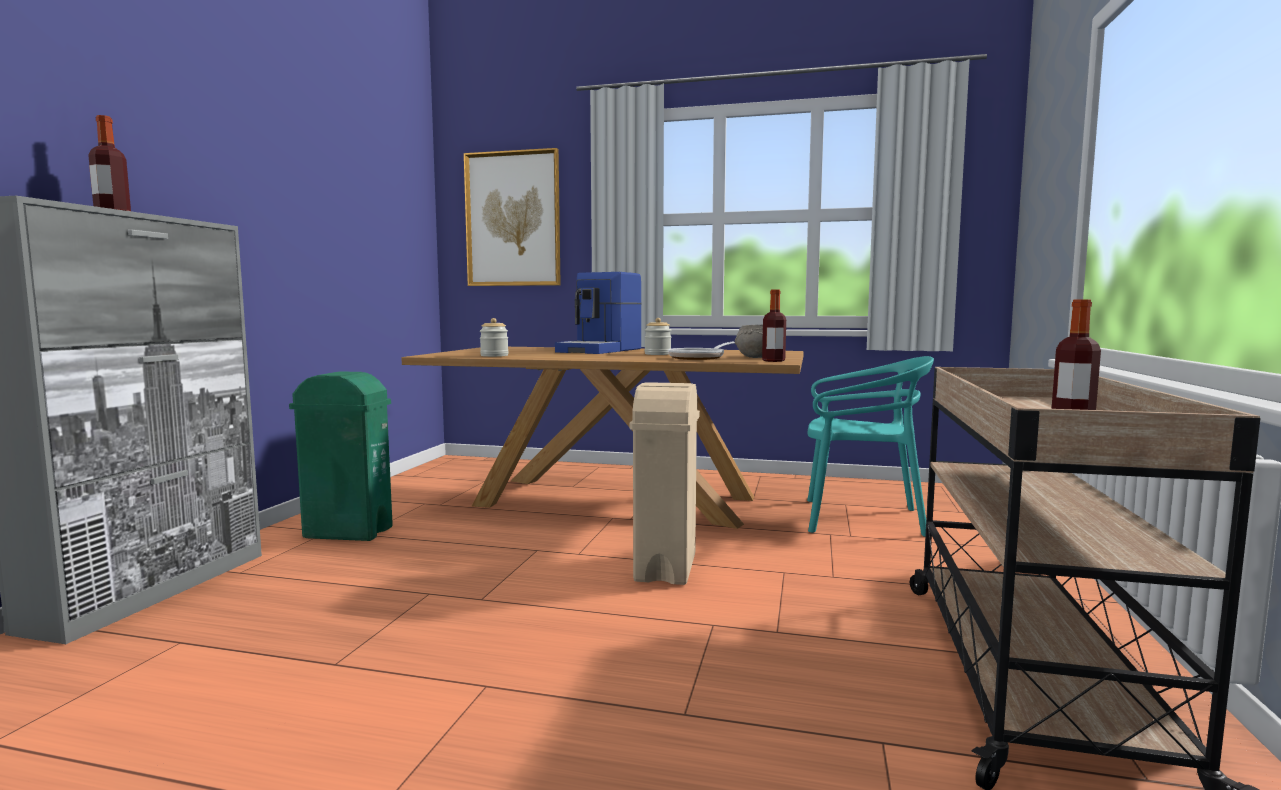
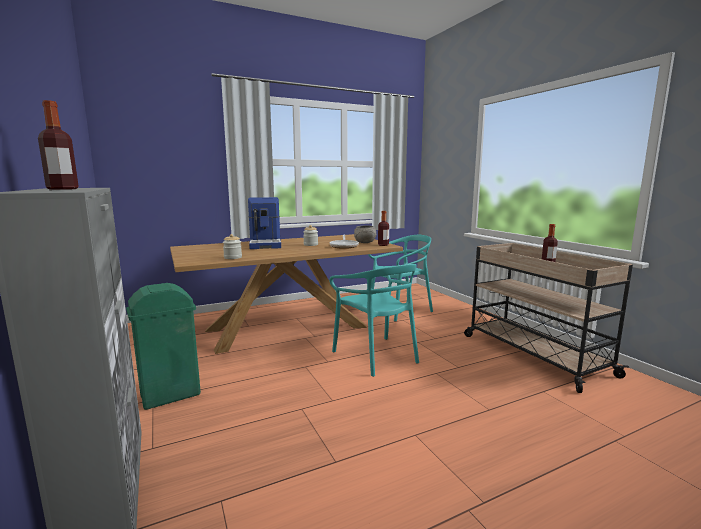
camera: 40 degrees left, 5 degrees up
(513, 219) = (162, 156): picture -> none
(665, 568) = (376, 356): beige trash can -> turquoise chair

